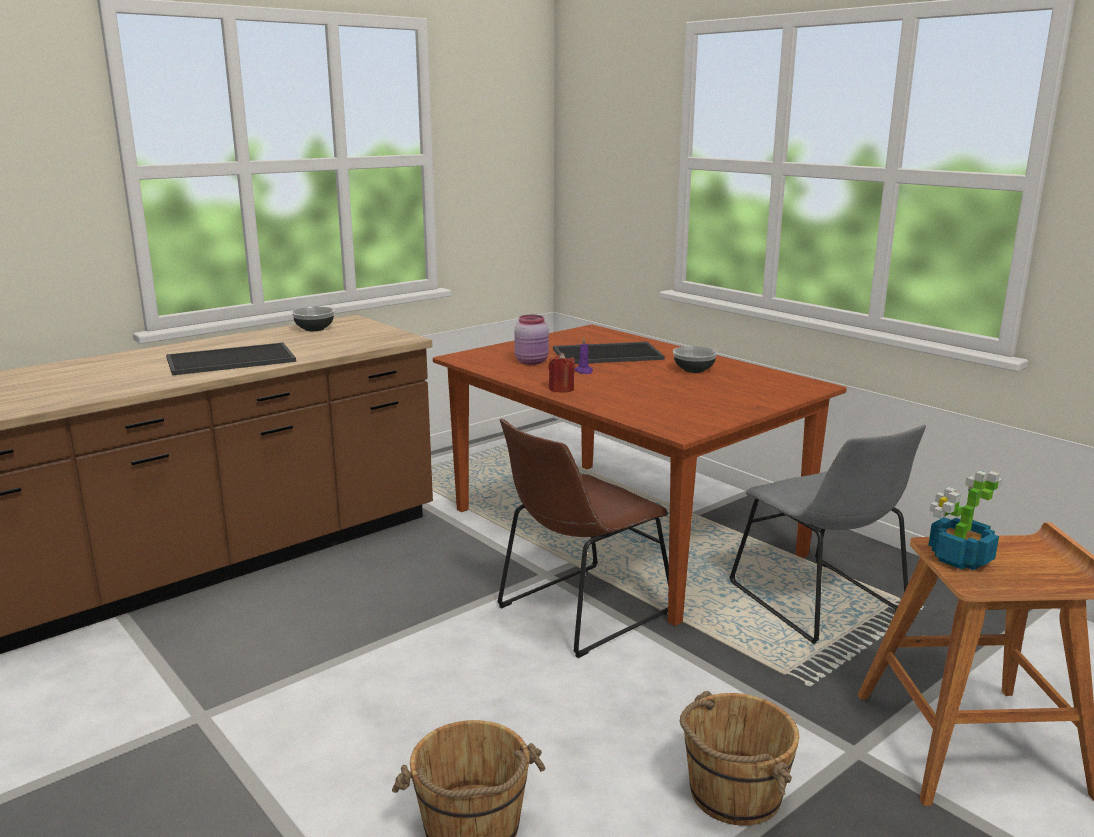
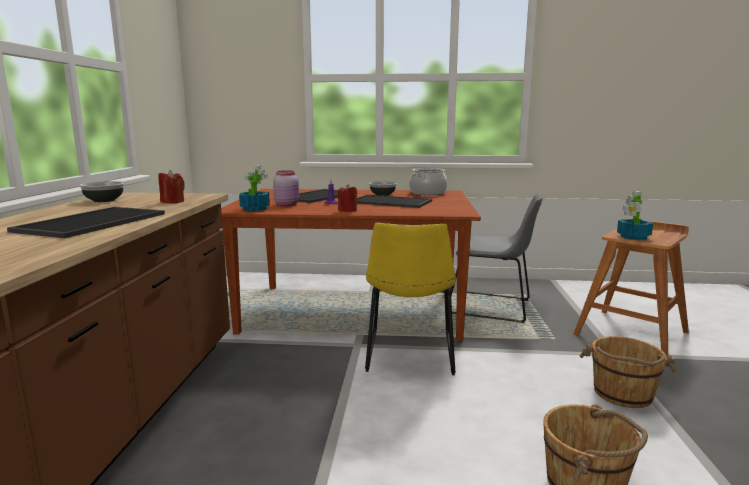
camera: 45 degrees left, 5 degrees down
(352, 343) = (172, 201): none -> red candle
(483, 361) = (255, 209): none -> potted plant
(580, 611) = (410, 354): brown chair -> yellow chair
(661, 386) = (392, 202): none -> tray
(770, 380) = (427, 193): none -> cooking pot

